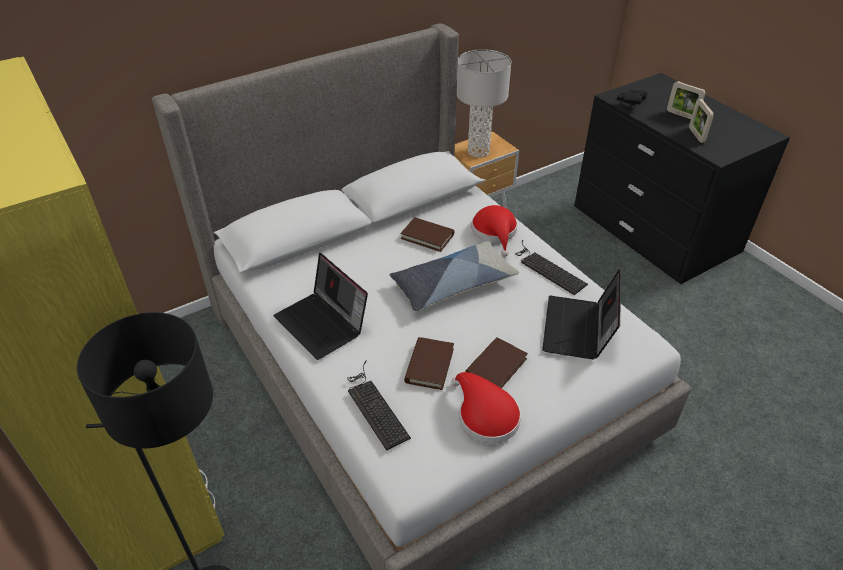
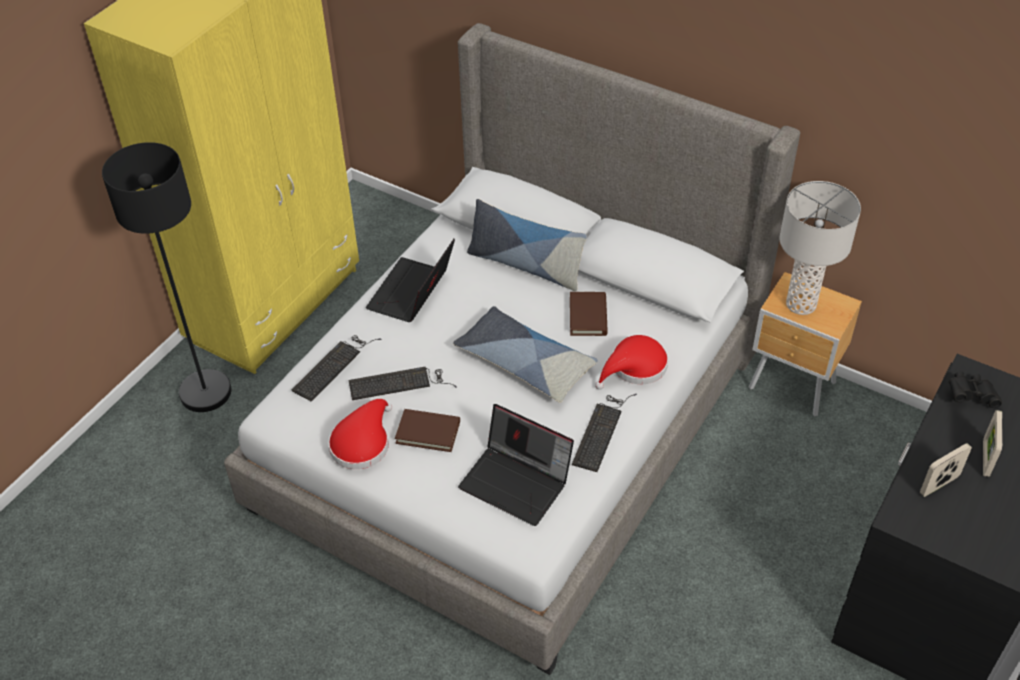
camera: 65 degrees right, 5 degrees up
(346, 249) = (525, 265): none -> pillow
(429, 365) = (399, 383): brown book -> keyboard
(578, 330) = (517, 482): laptop -> laptop turned 135 degrees counterclockwise

